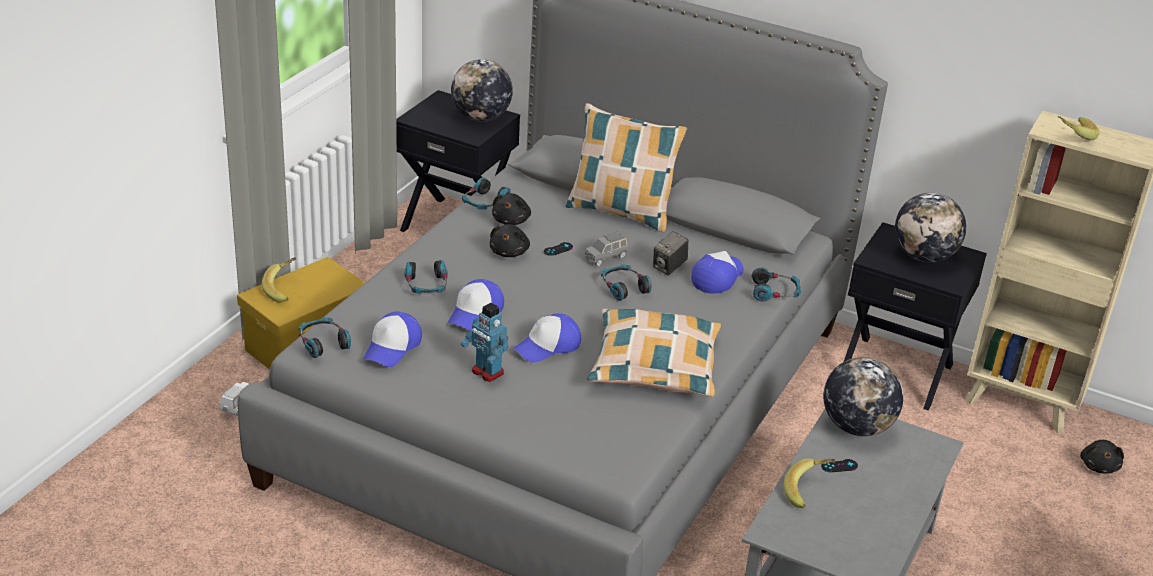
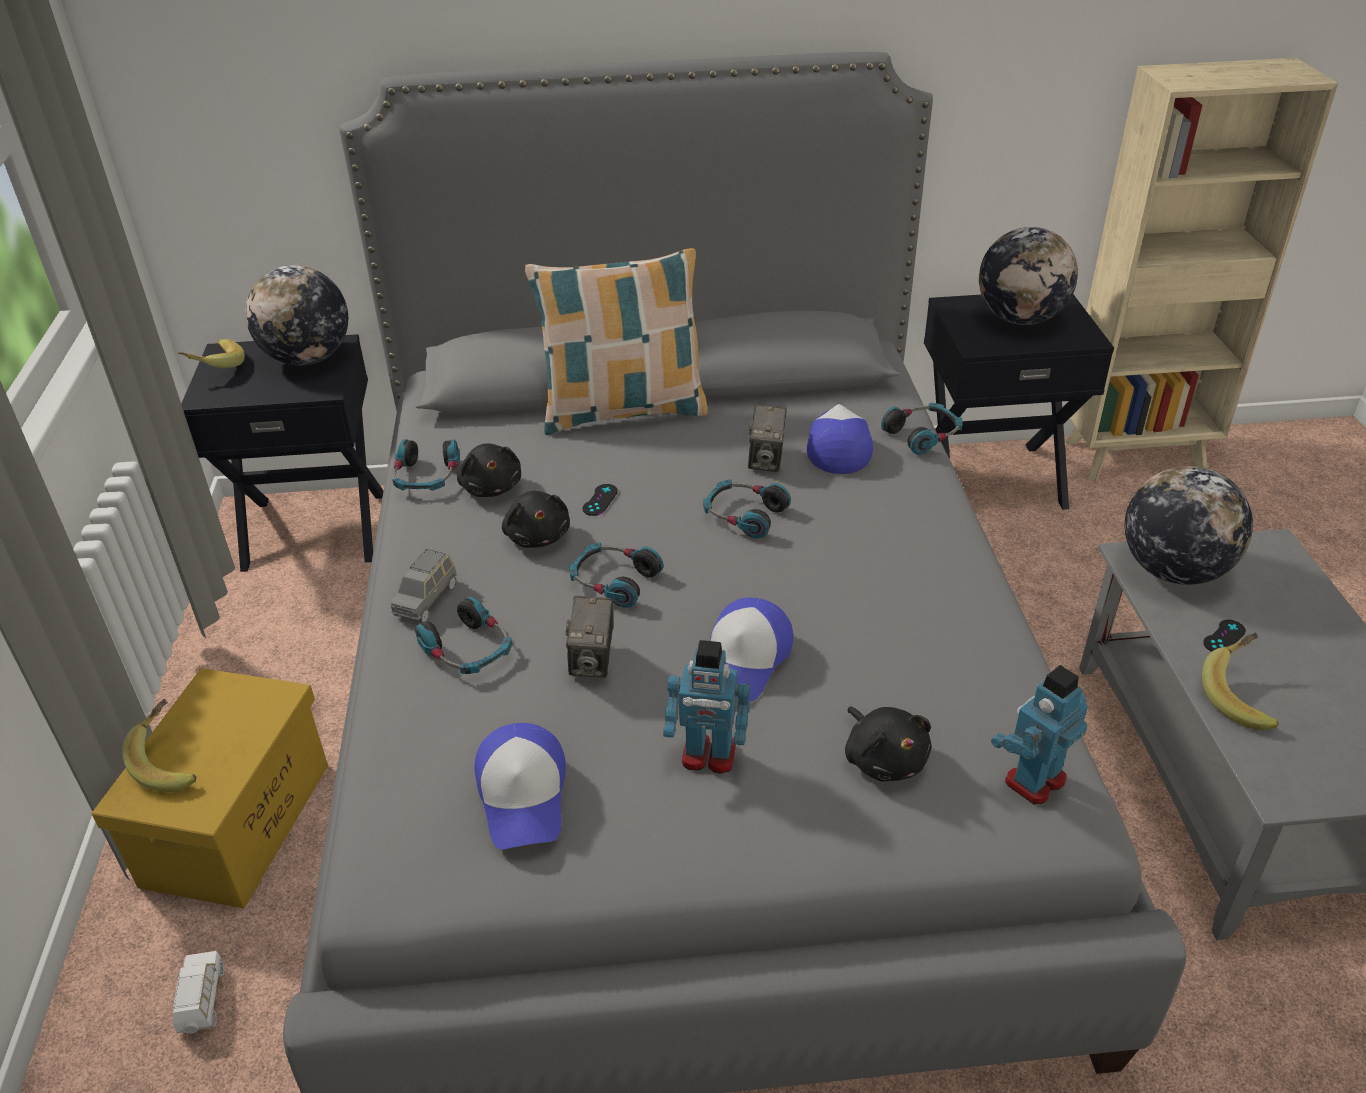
camera: 30 degrees left, 5 degrees up
(323, 343) = (394, 853): headphones -> headphones (614, 581)
(475, 313) = (593, 660): cap -> camera
(606, 257) = (674, 483): grey toy car -> grey toy car (427, 600)
(623, 449) = (1033, 780): none -> toy robot
(654, 365) = (912, 613): pillow -> none
(1072, 135) = (1213, 80): banana -> banana (214, 367)
(1099, 466) = (1277, 490): black plush toy -> black plush toy (884, 759)

